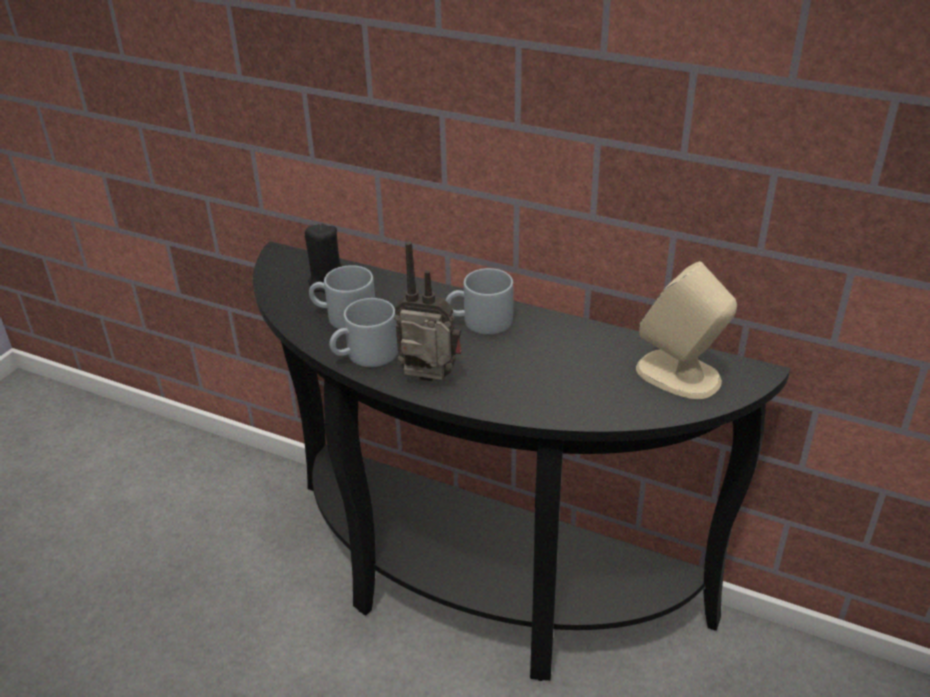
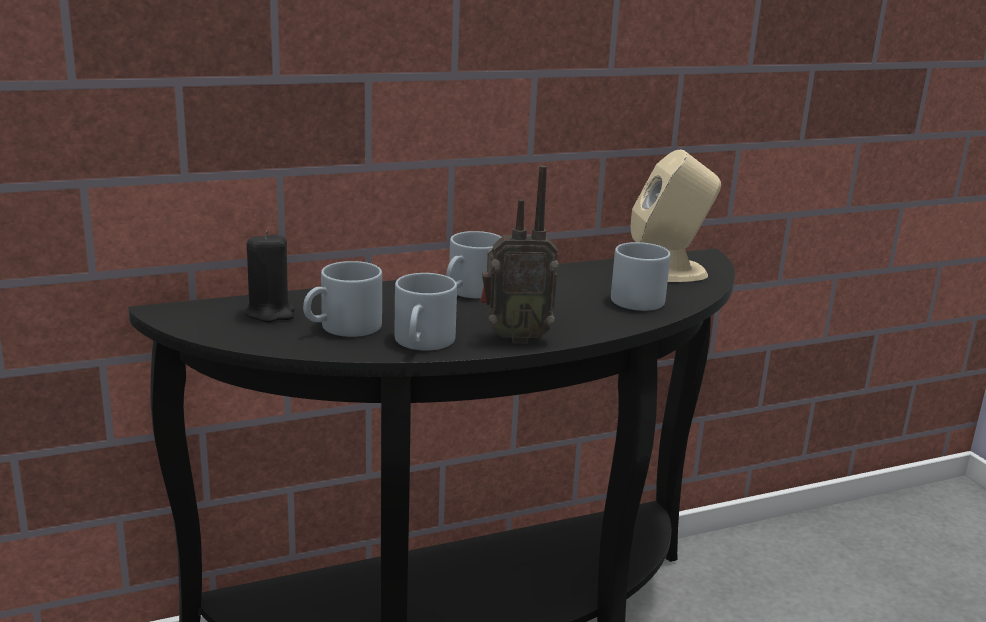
camera: 50 degrees left, 15 degrees down
(429, 382) = (515, 337): radio -> radio turned 150 degrees counterclockwise
(592, 388) = (633, 297): none -> grey mug

